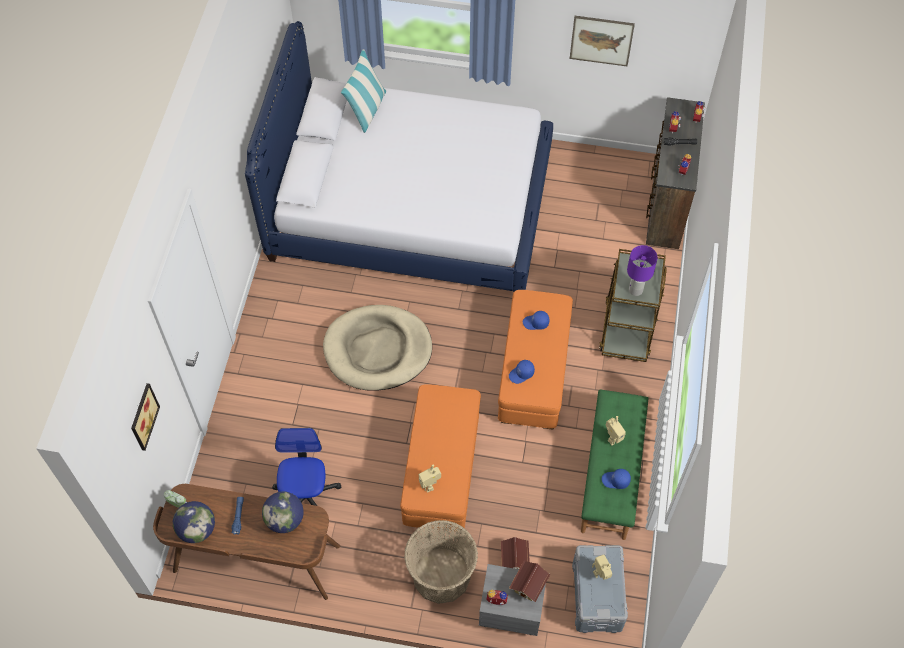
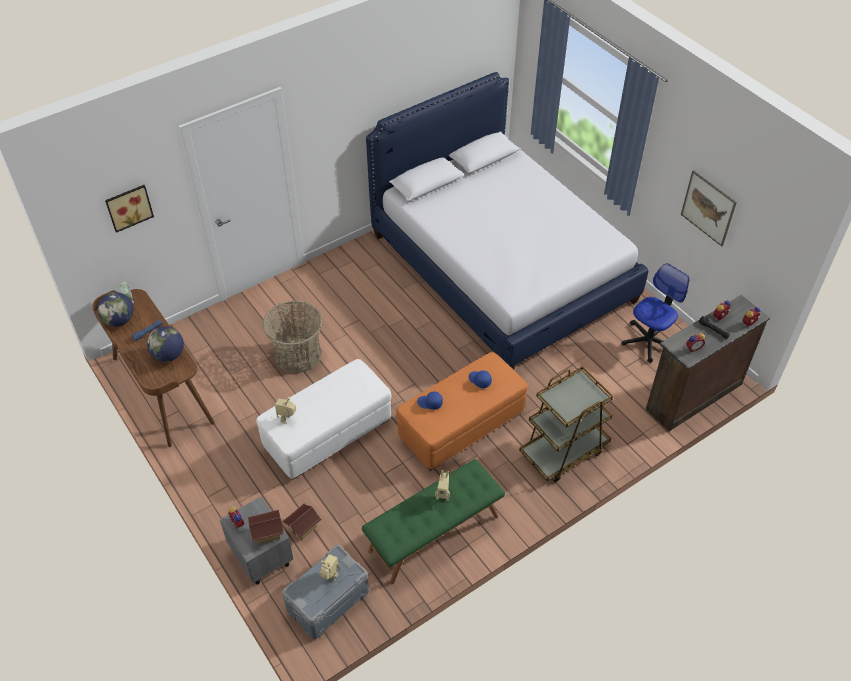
camera: 45 degrees right, 10 degrees down
(306, 495) = (232, 379): office chair -> office chair (649, 341)
(367, 110) = (513, 172): pillow -> none
(378, 350) = (377, 333): beige dog bed -> none
(441, 469) = (327, 433): orange ottoman -> white ottoman
(441, 575) = (248, 495): basket -> basket (297, 354)
(615, 481) = (410, 523): blue cap -> none
(635, 290) = (562, 402): purple table lamp -> none

